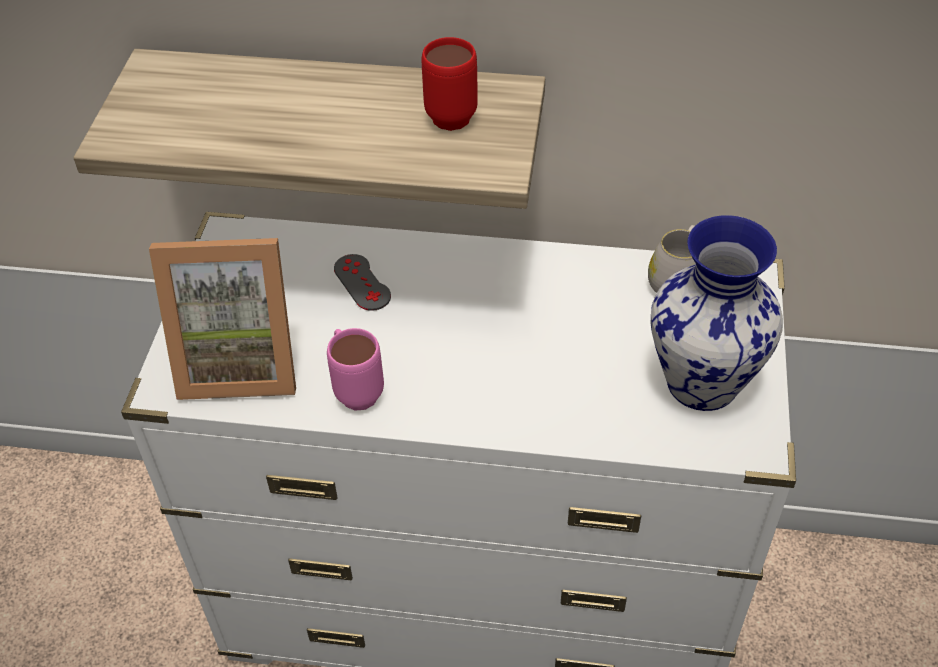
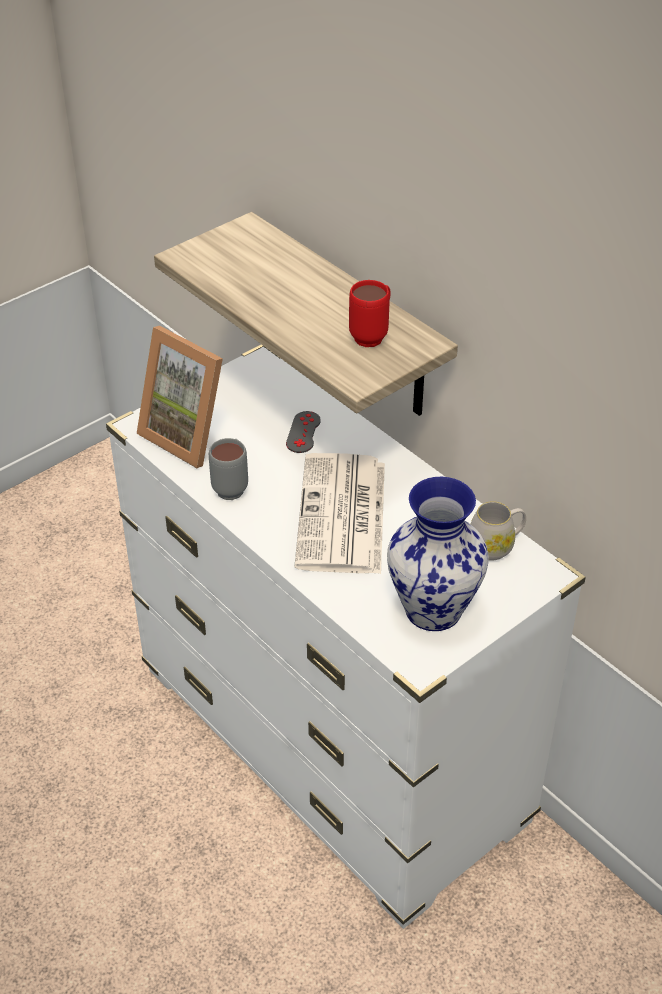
camera: 40 degrees right, 5 degrees down
(355, 389) = (232, 486): pink mug -> grey mug
(506, 346) = (342, 516): none -> newspaper

